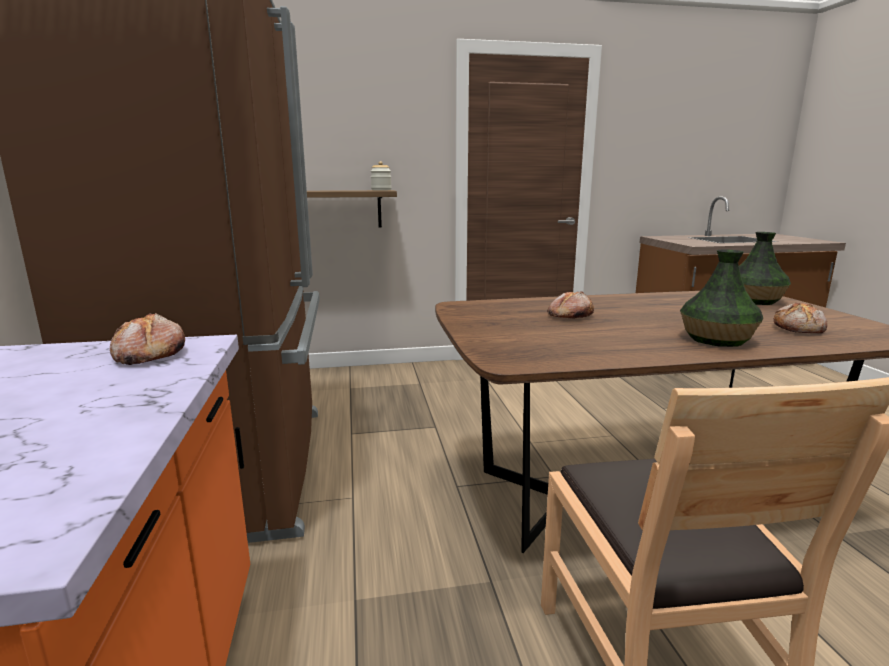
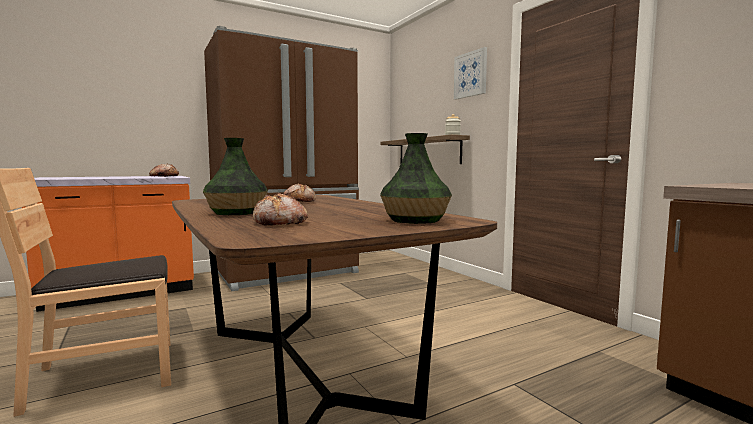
camera: 70 degrees right, 10 degrees down
(390, 108) = (470, 74): none -> picture

